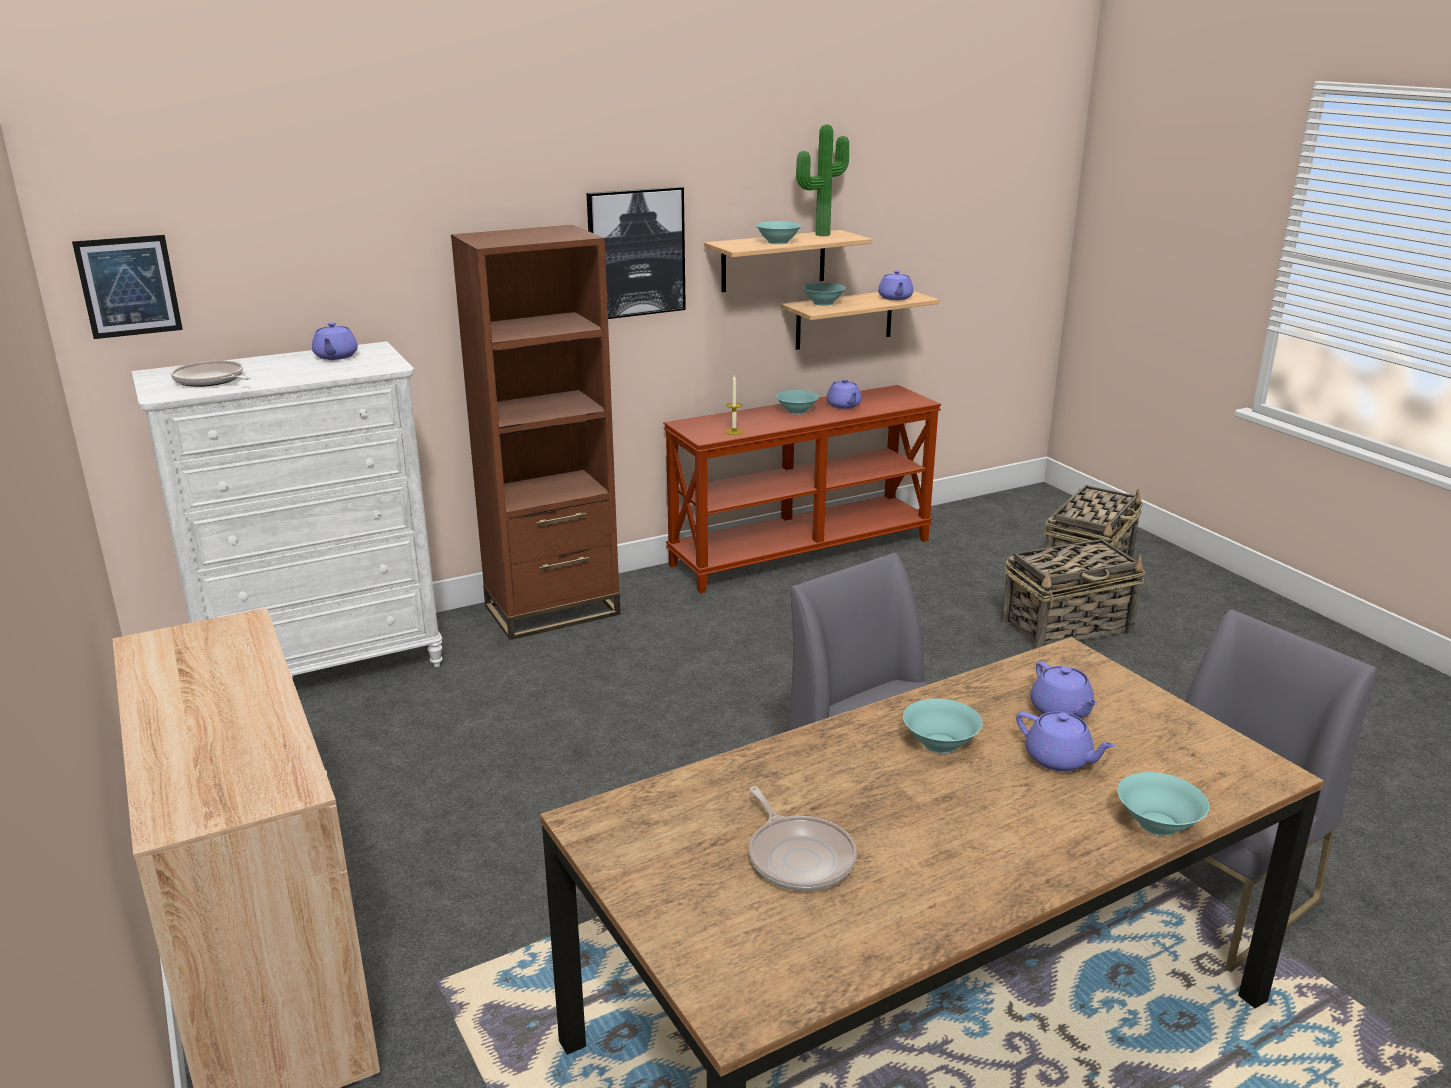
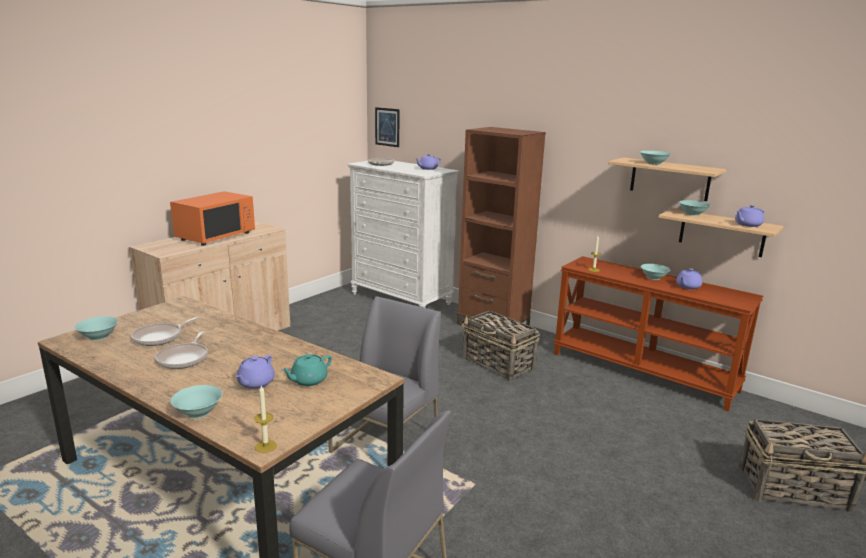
camera: 65 degrees right, 5 degrees down
(210, 702) = (215, 236): none -> orange microwave
(636, 252) = (581, 155): picture -> none
(820, 234) = (698, 167): potted plant -> none
(927, 829) = (184, 358): none -> frying pan
(941, 743) = (260, 354): turquoise bowl -> turquoise bowl (98, 337)
(1061, 711) = (308, 380): purple teapot -> turquoise teapot
(1068, 627) = (678, 489): basket -> basket (498, 364)
(1268, 770) = (265, 446): none -> candle

